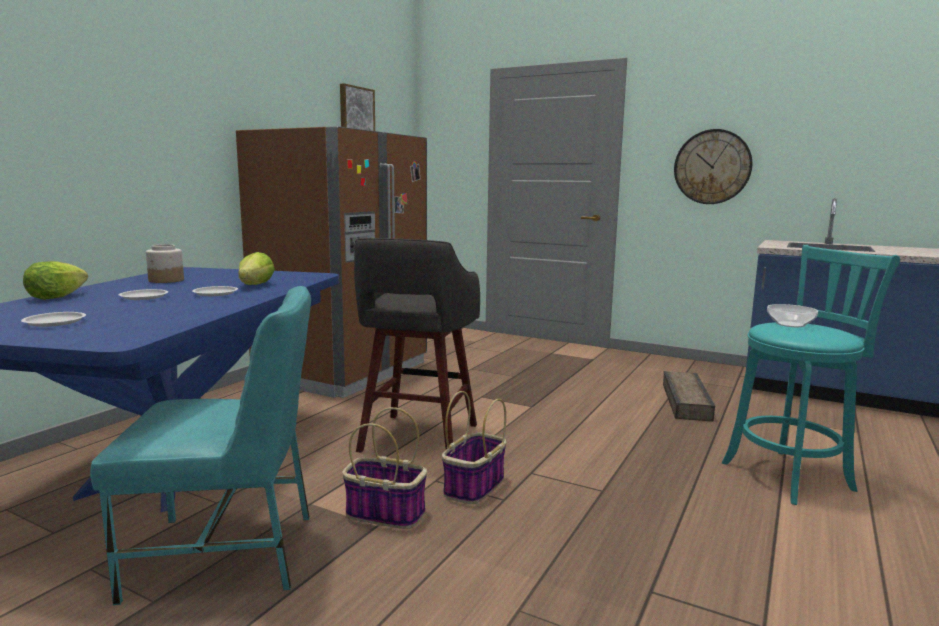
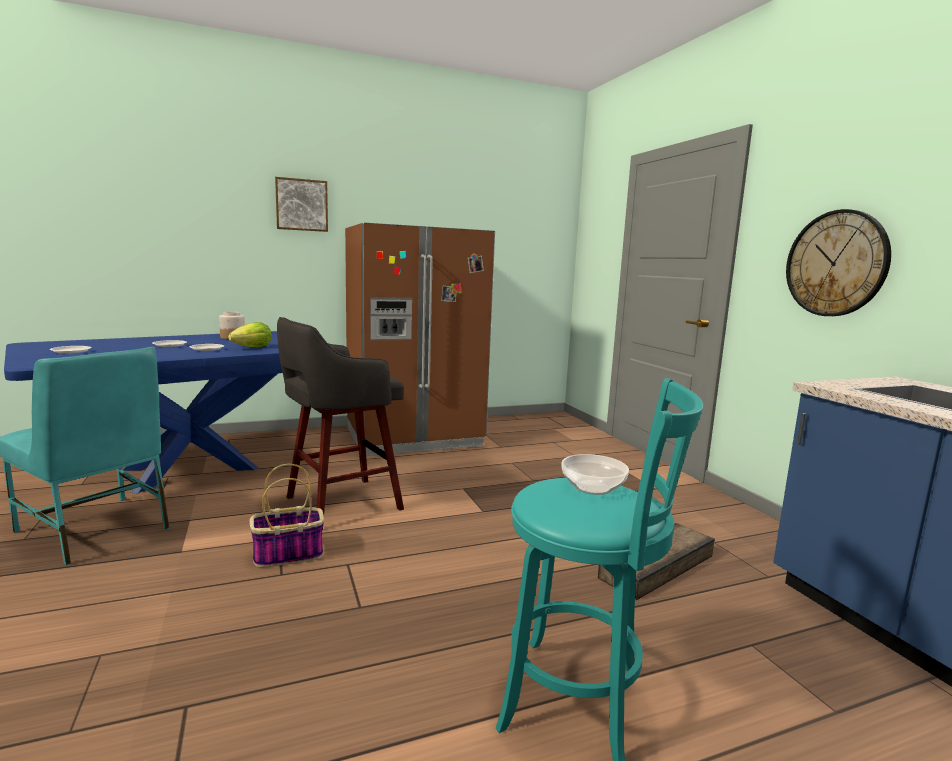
camera: 40 degrees right, 0 degrees up
(56, 297) = (142, 339): lettuce -> none
(356, 112) = (490, 208): picture -> picture (301, 205)
(383, 513) = (202, 545): basket -> none

